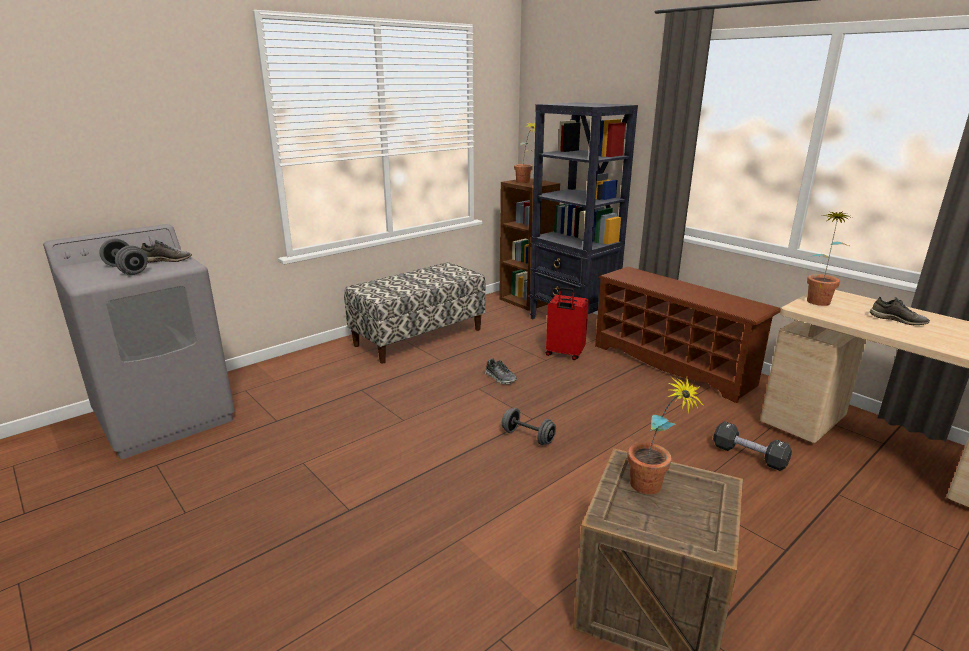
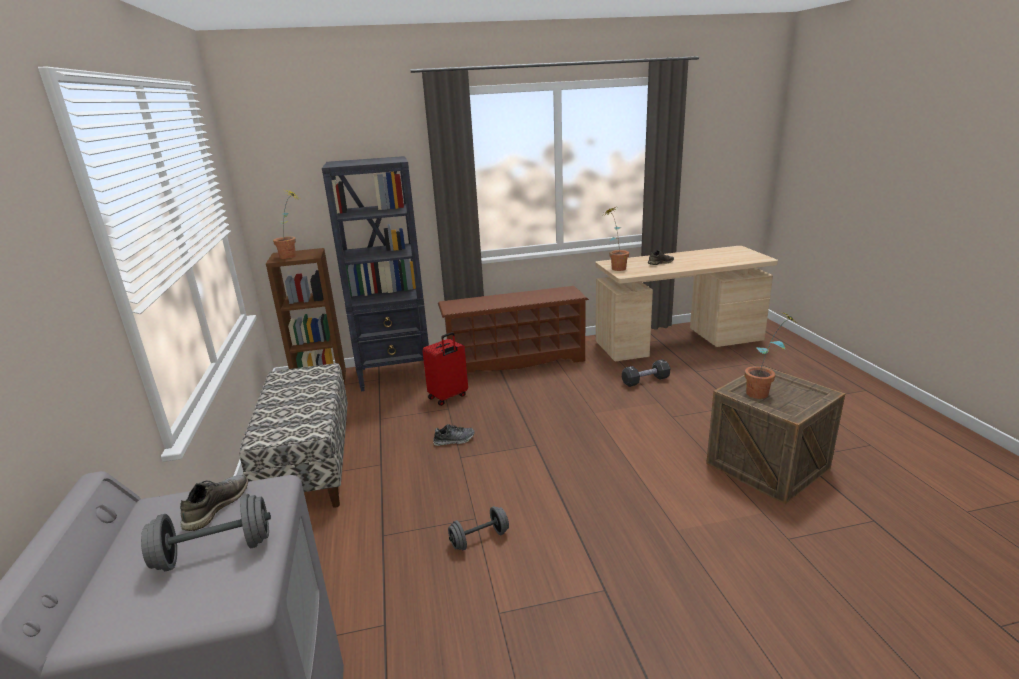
camera: 60 degrees left, 0 degrees up
(528, 437) = (561, 455): grey dumbbell -> grey dumbbell (479, 539)

